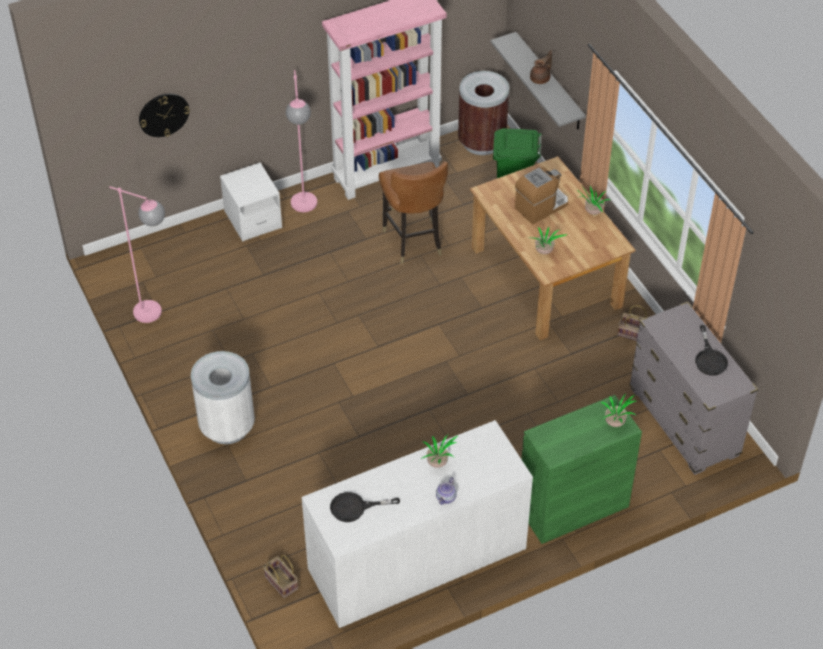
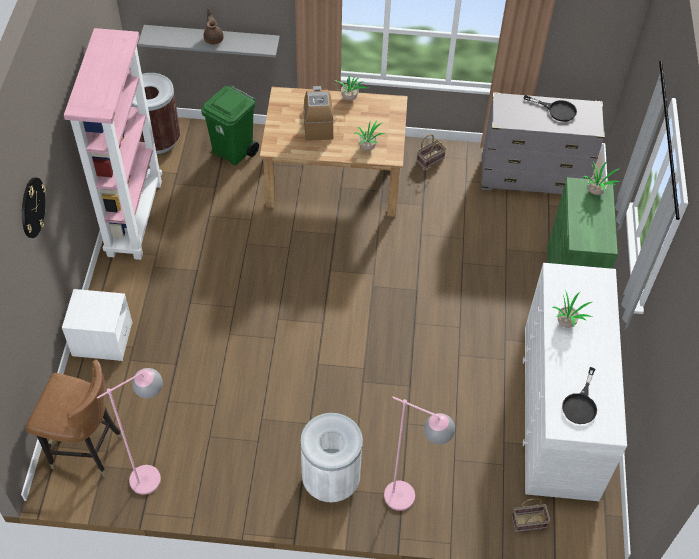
camera: 60 degrees left, 5 degrees up
(163, 114) = (19, 309): wall clock -> wall clock (32, 207)
(304, 209) = (125, 295): pink floor lamp -> pink floor lamp (410, 500)
(413, 241) = (227, 240): brown chair -> brown chair (87, 449)
(446, 497) = (605, 335): teapot -> none

